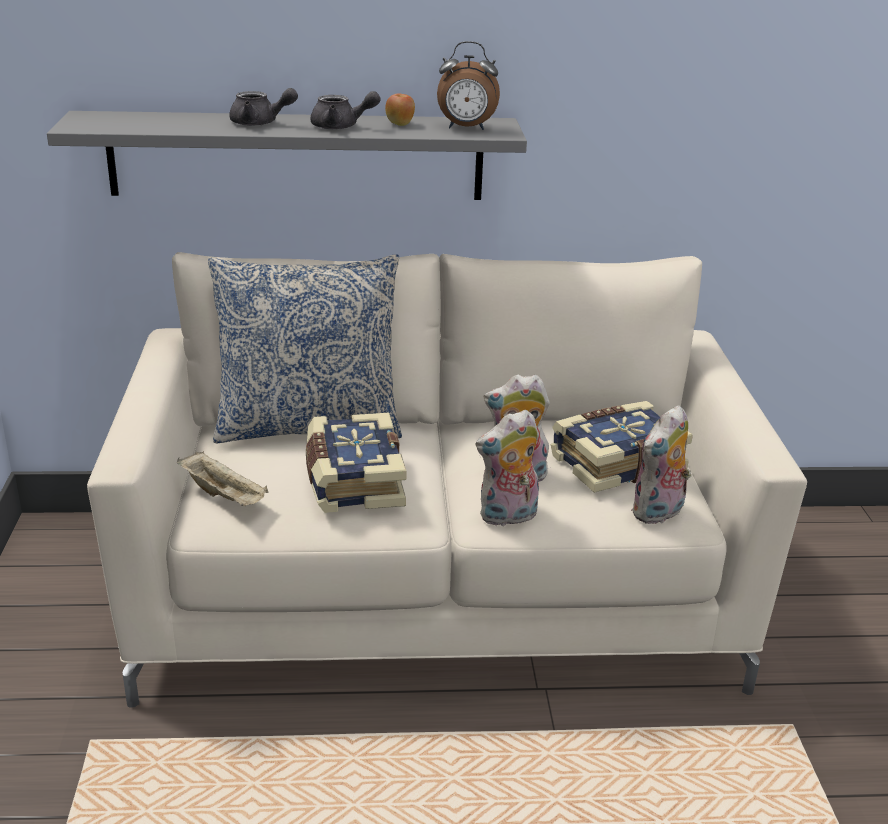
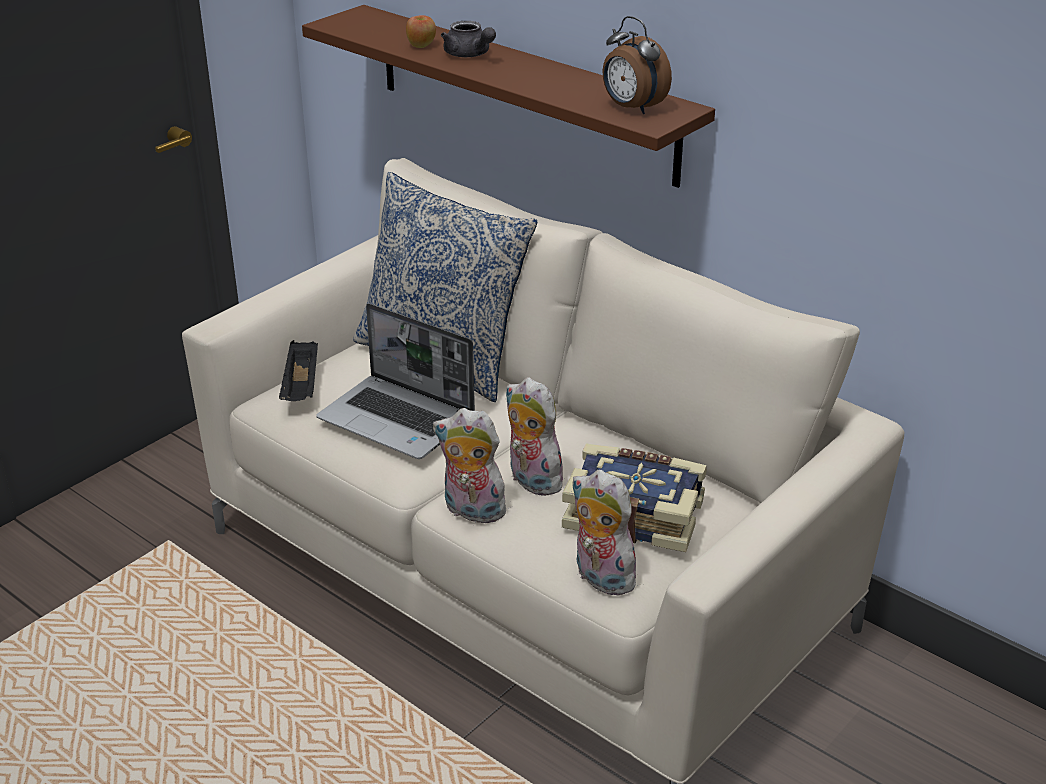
camera: 45 degrees right, 5 degrees up
(224, 495) = (301, 387): beige tray -> black tray
(297, 156) = (523, 93): grey shelf -> brown shelf
(341, 127) = (525, 76): grey teapot -> none
(352, 481) = (398, 419): book -> laptop
(400, 124) = (583, 87): apple -> apple (421, 46)
(659, 513) = (600, 578): plush toy -> plush toy turned 45 degrees clockwise

